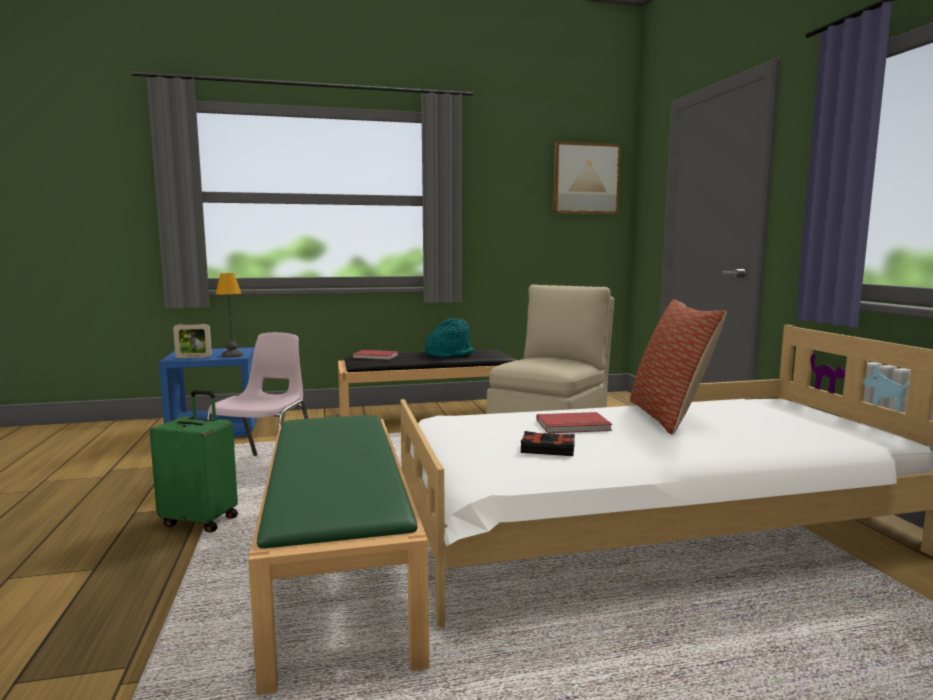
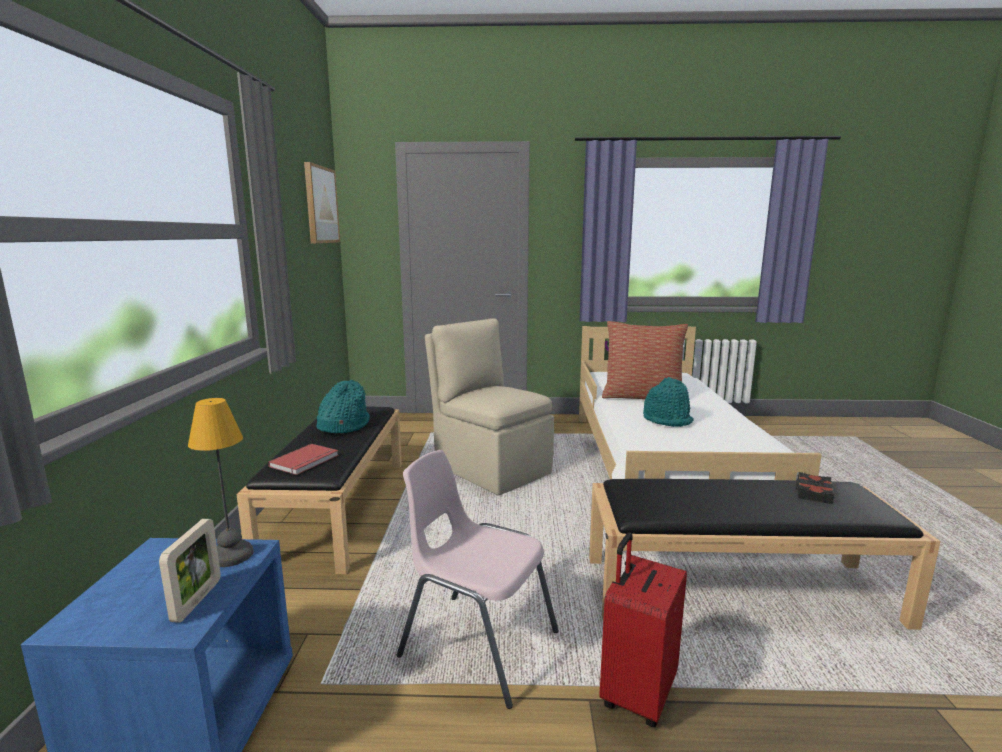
camera: 75 degrees left, 5 degrees up
(201, 520) = (636, 693): green suitcase -> red suitcase
(340, 570) = (739, 590): green bench -> black bench
(548, 449) = (722, 432): black book -> black book (813, 492)
(574, 426) = (667, 419): red book -> turquoise hat

